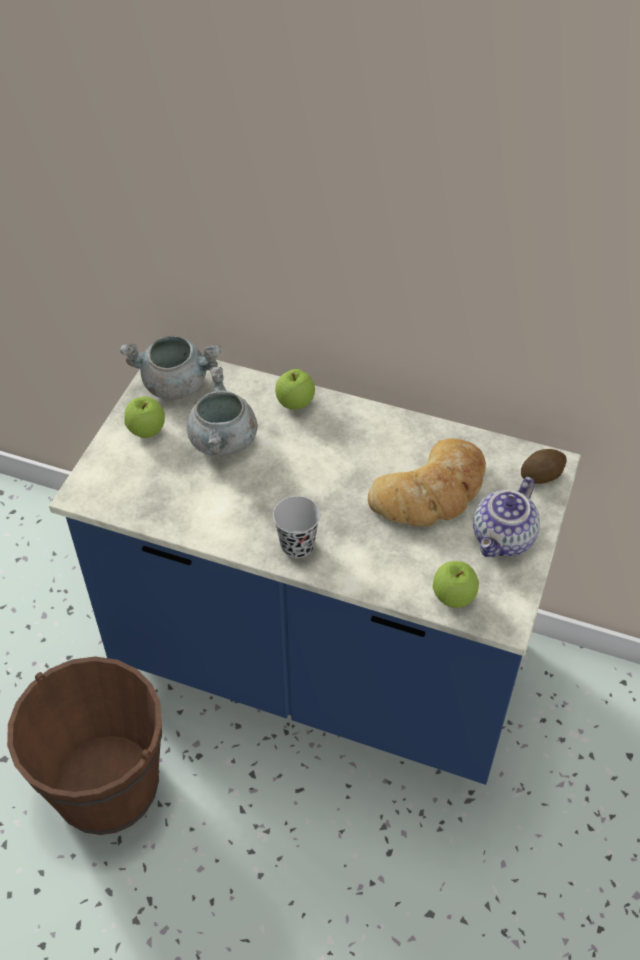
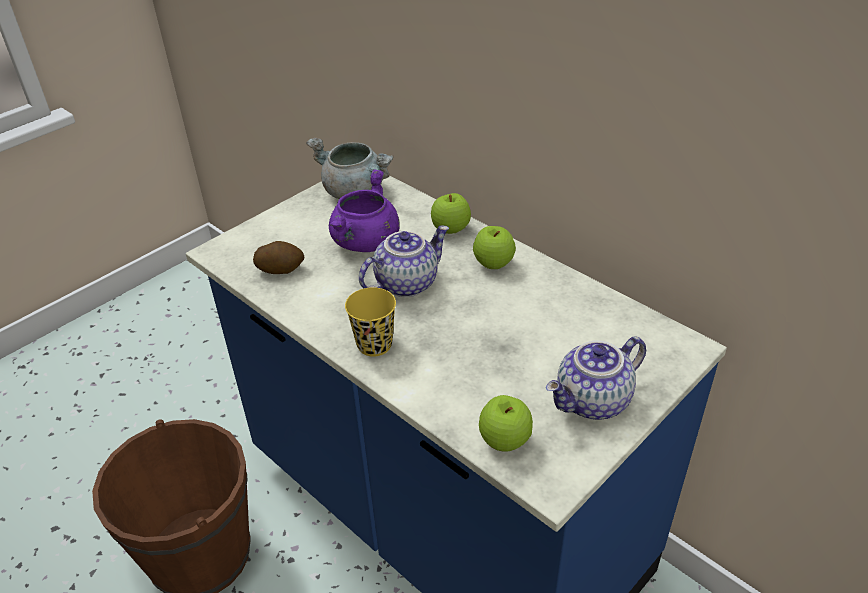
camera: 25 degrees right, 10 degrees down
(147, 430) = (306, 219): apple -> apple (493, 264)
(223, 441) = (366, 243): grey cooking pot -> purple cooking pot
(287, 473) = (406, 282): none -> teapot
(297, 545) = (374, 344): black cup -> yellow cup
(432, 492) = (540, 336): bread -> none
(541, 475) = (670, 353): potato -> potato (280, 269)

